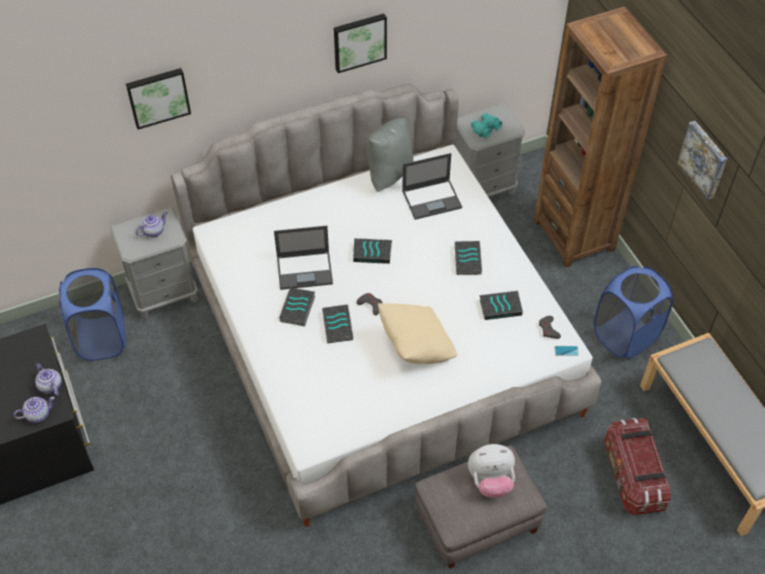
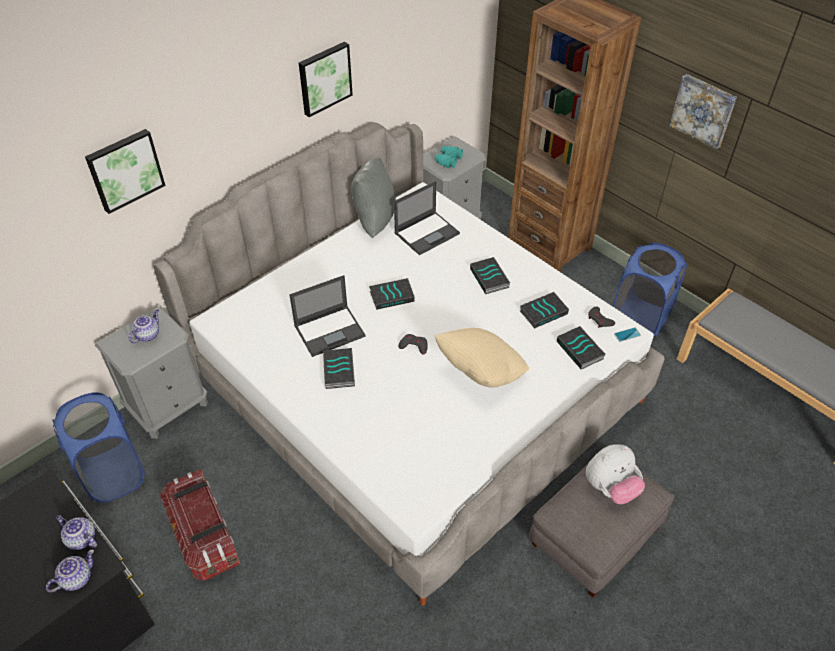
camera: 20 degrees left, 5 degrees down
(338, 326) = (390, 376): book -> book (581, 350)
(632, 476) = (715, 443): storage box -> storage box (204, 535)

